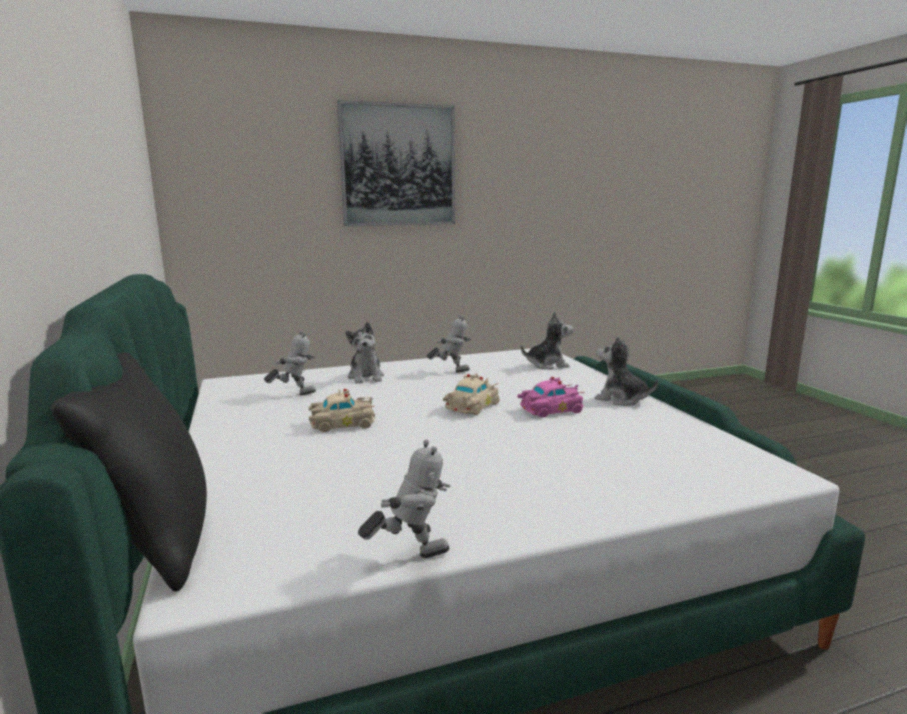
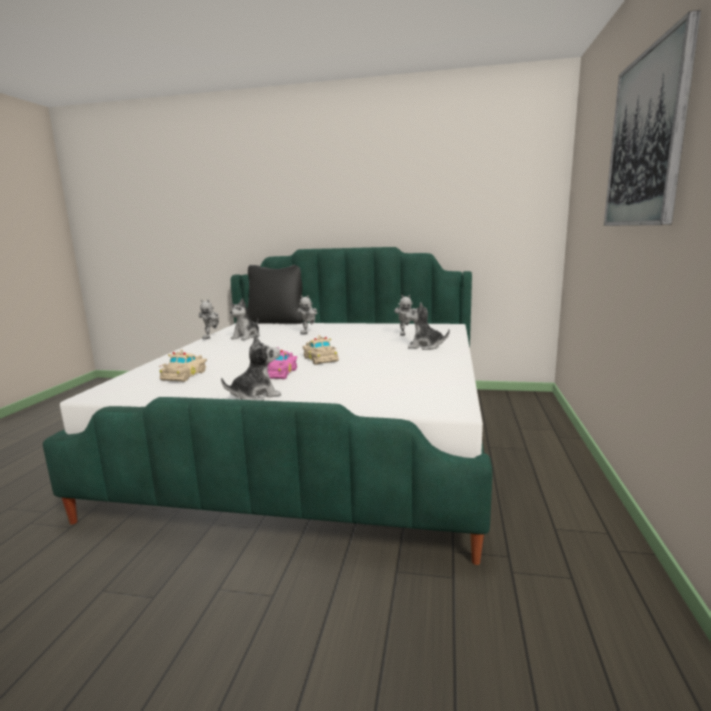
camera: 120 degrees right, 0 degrees up
(341, 424) = (339, 338): beige toy car -> beige toy car (185, 375)
(451, 371) = (412, 365): toy robot -> toy robot (309, 333)
(547, 365) = (389, 398): plush toy -> plush toy (246, 337)

